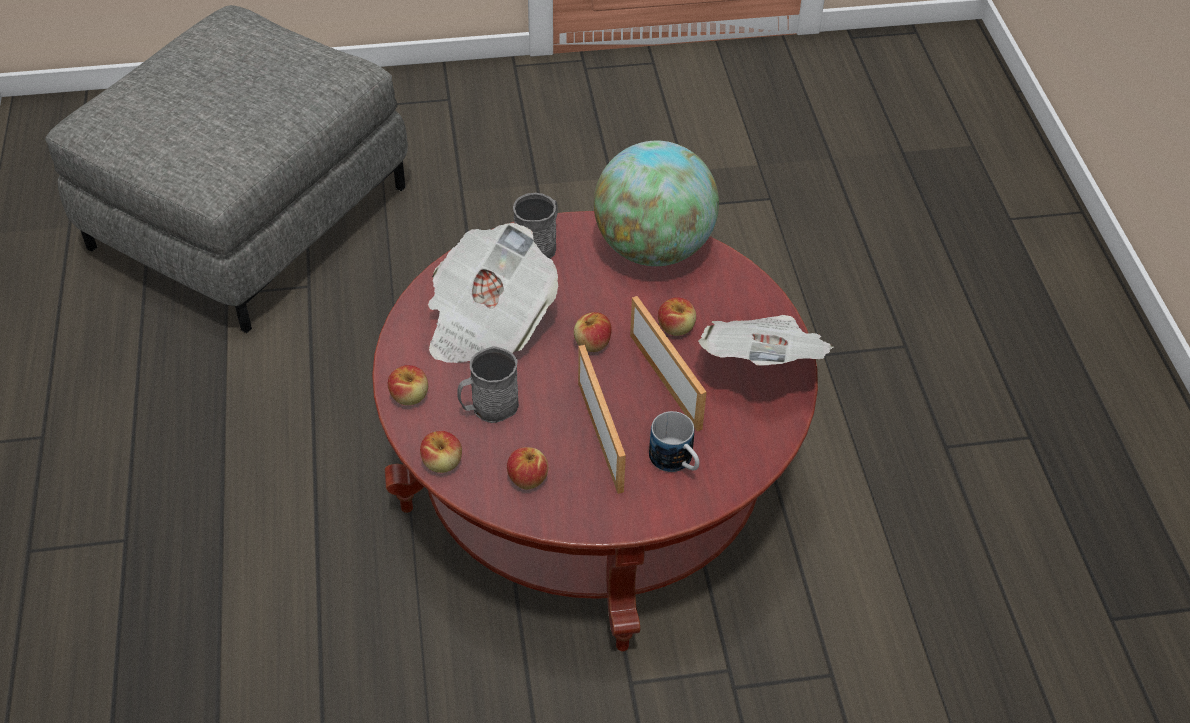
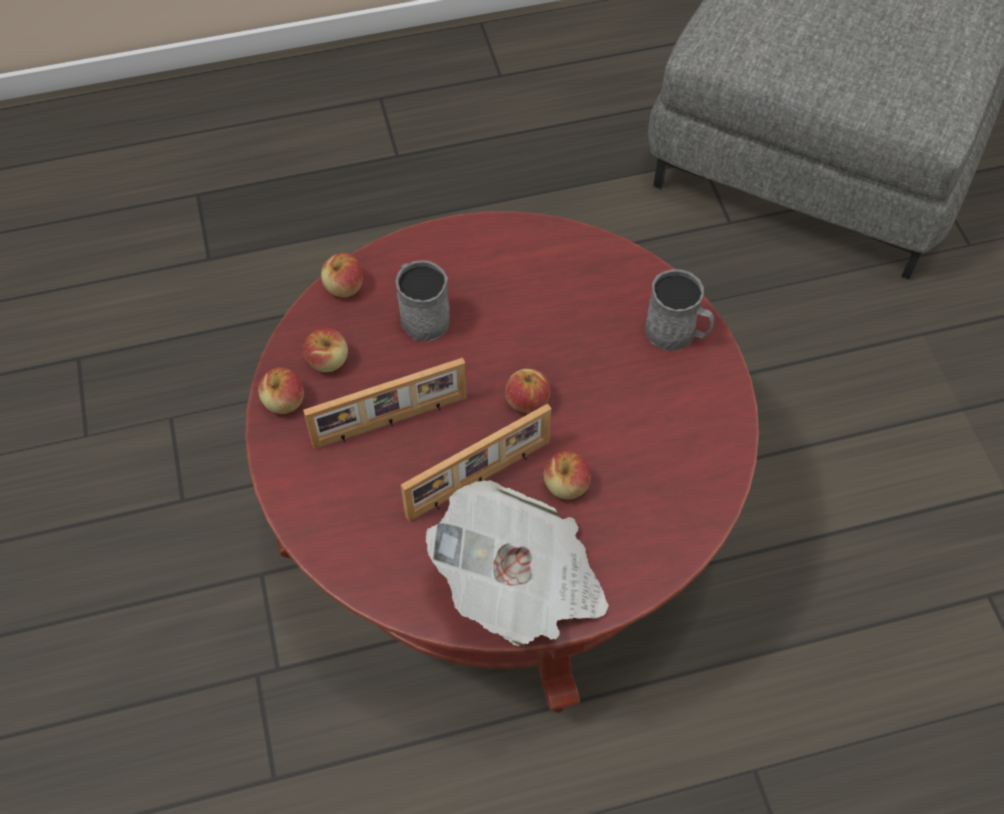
camera: 85 degrees right, 10 degrees up
(410, 396) = (429, 248): apple -> apple (284, 401)
(487, 323) = (542, 299): newspaper -> none
(653, 248) = (699, 451): globe -> none
(676, 462) = (357, 498): mug -> none

